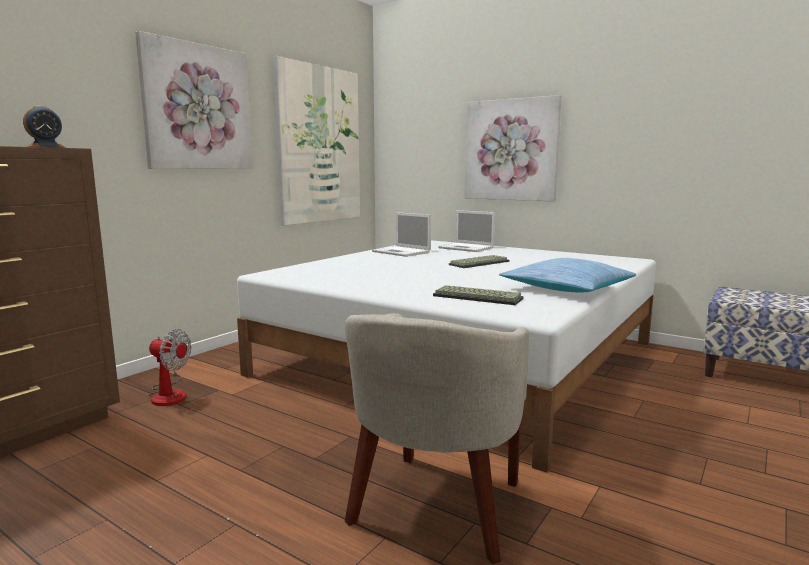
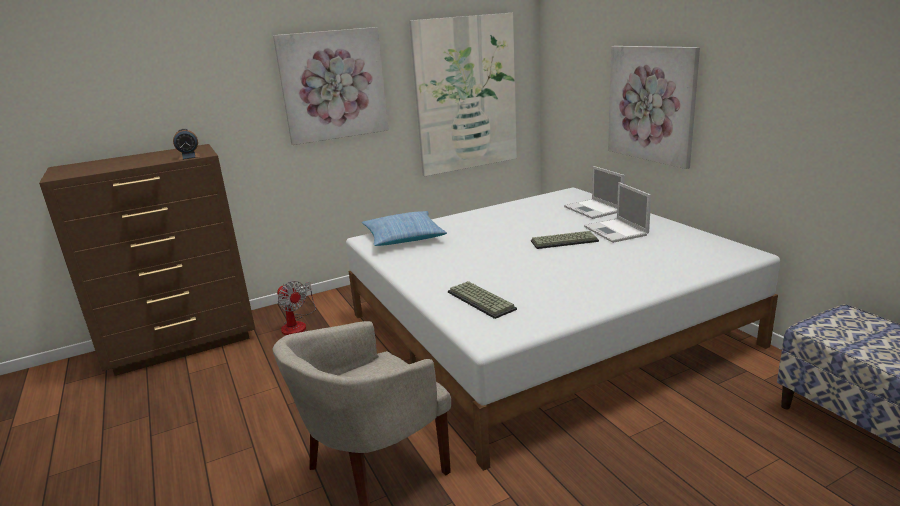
camera: 30 degrees right, 10 degrees up
(402, 252) = (519, 212): laptop -> laptop (616, 231)
(566, 289) = (581, 300): pillow -> pillow (403, 237)

